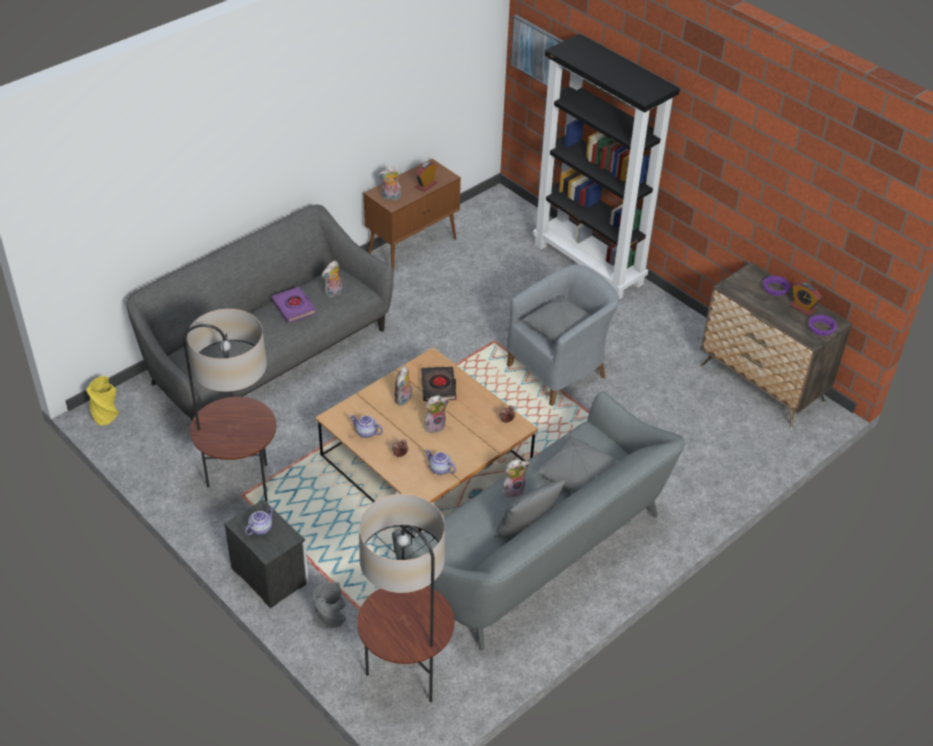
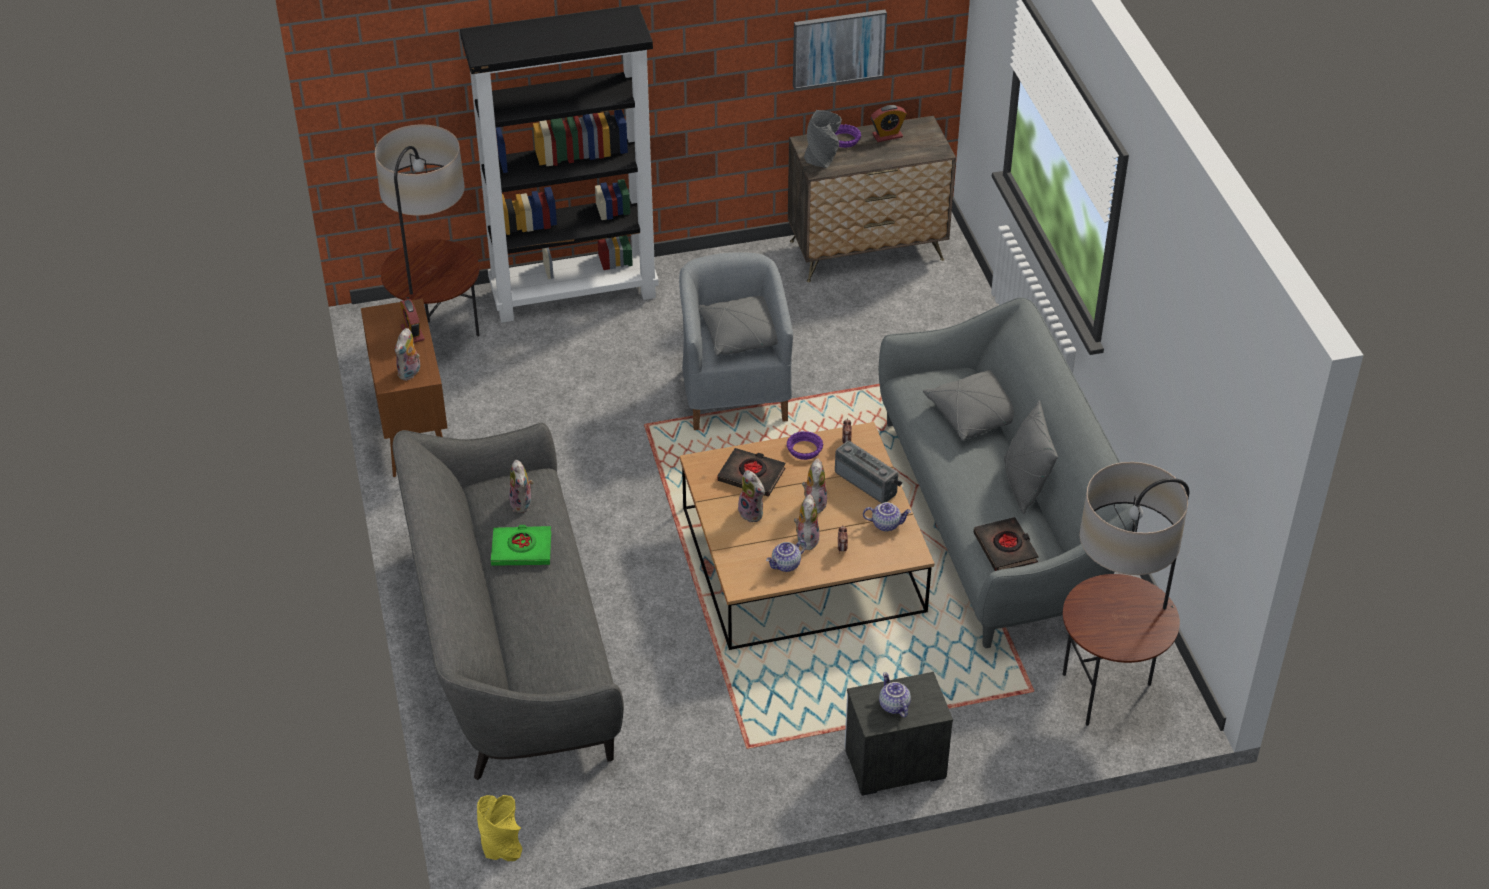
camera: 60 degrees left, 0 degrees up
(241, 484) = (728, 743): floor lamp -> floor lamp (439, 346)
(294, 307) = (522, 549): purple book -> green book
(331, 619) = (993, 729): grey vase -> grey vase (822, 159)
(439, 469) = (886, 524): teapot -> teapot turned 150 degrees counterclockwise
(451, 538) = (1005, 548): none -> black book
(474, 446) = (868, 482): none -> radio
(513, 489) = (963, 472): plush toy -> plush toy (806, 538)
(538, 52) = (385, 93): picture -> picture (838, 48)
(821, 328) = (926, 138): purple bowl -> purple bowl (804, 449)

